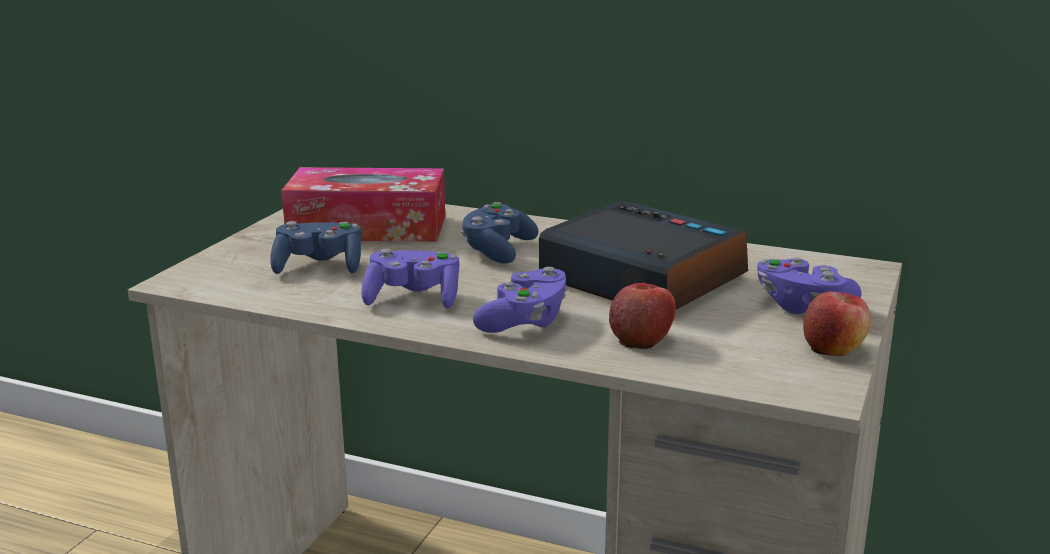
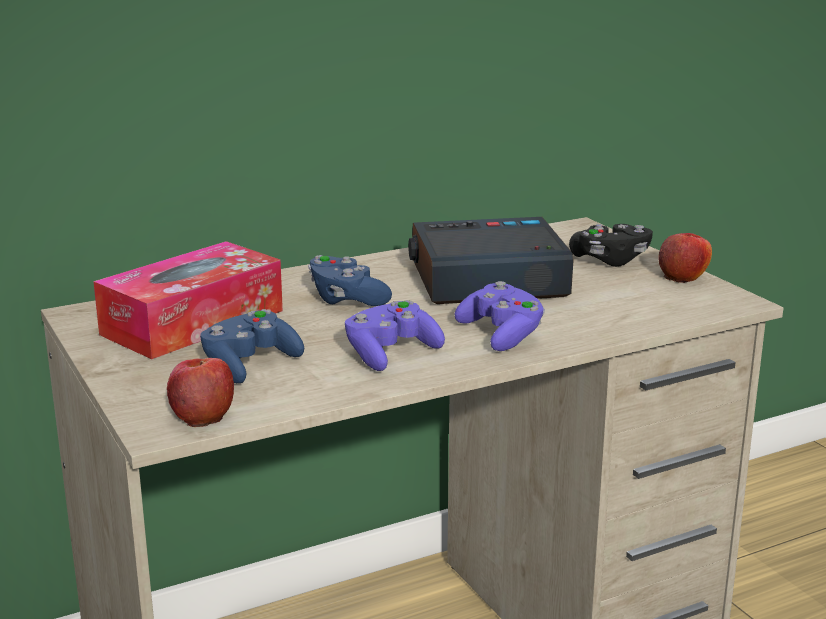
camera: 50 degrees left, 0 degrees up
(641, 338) = (589, 314): apple -> apple (202, 415)
(803, 306) = (610, 260): purple game controller -> black game controller

